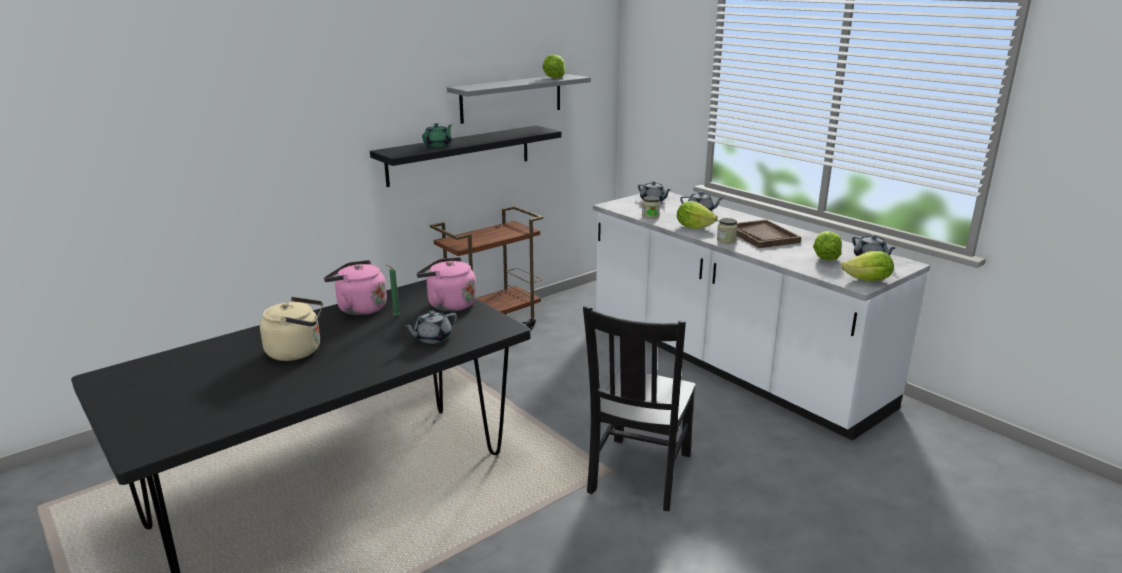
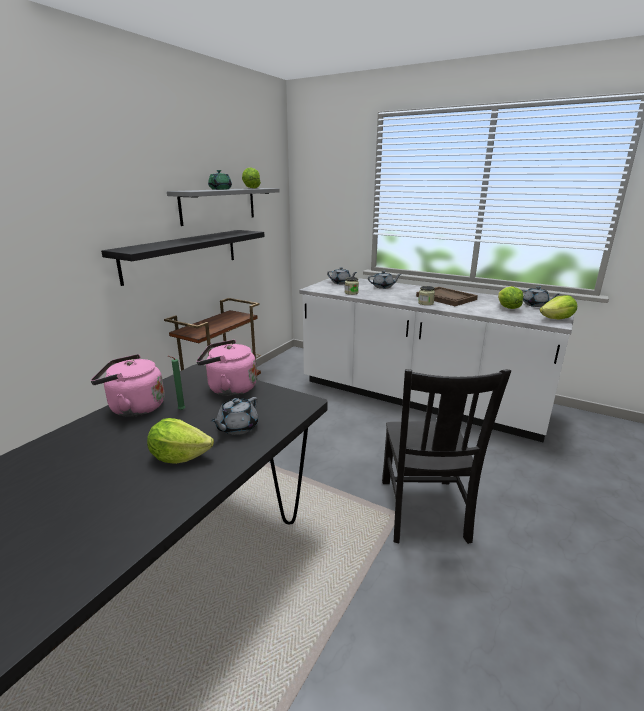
camera: 20 degrees left, 0 degrees up
(298, 351) = (81, 476): beige kettle -> none
(438, 145) = (167, 243): green teapot -> green teapot (220, 189)
(693, 227) = (391, 297): lettuce -> lettuce (179, 456)

